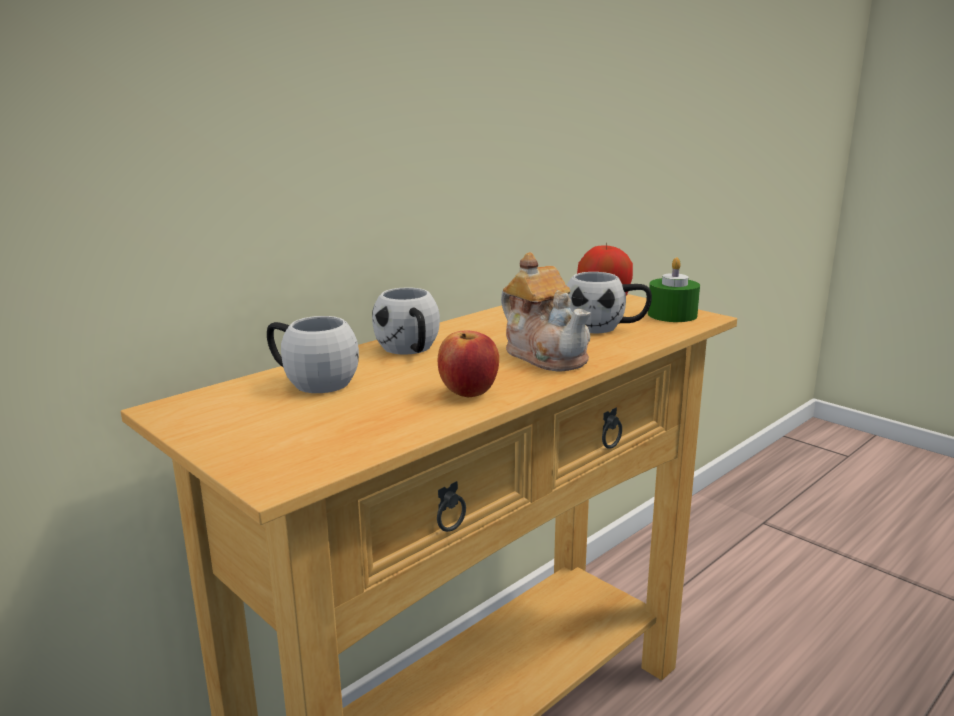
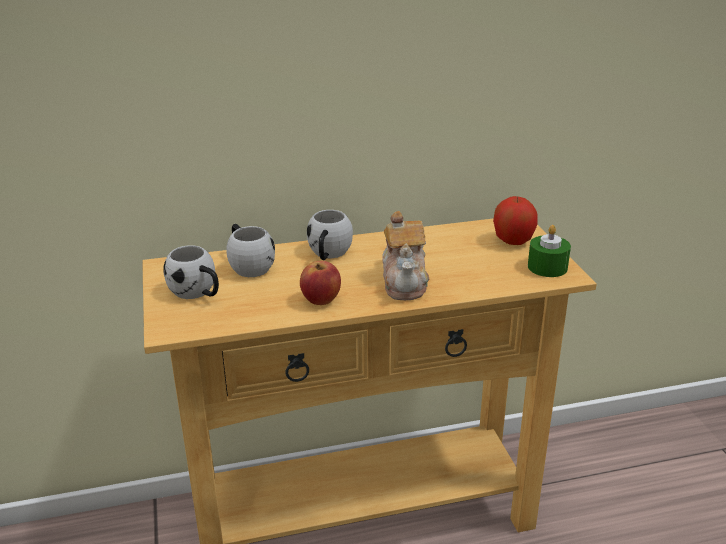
camera: 30 degrees right, 10 degrees up
(605, 327) = (479, 267): white mug -> white mug (198, 293)

